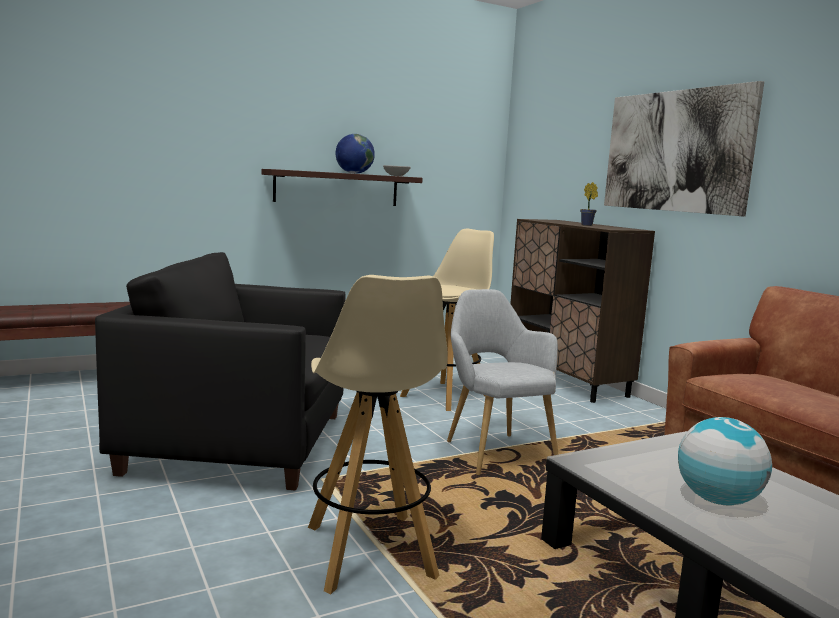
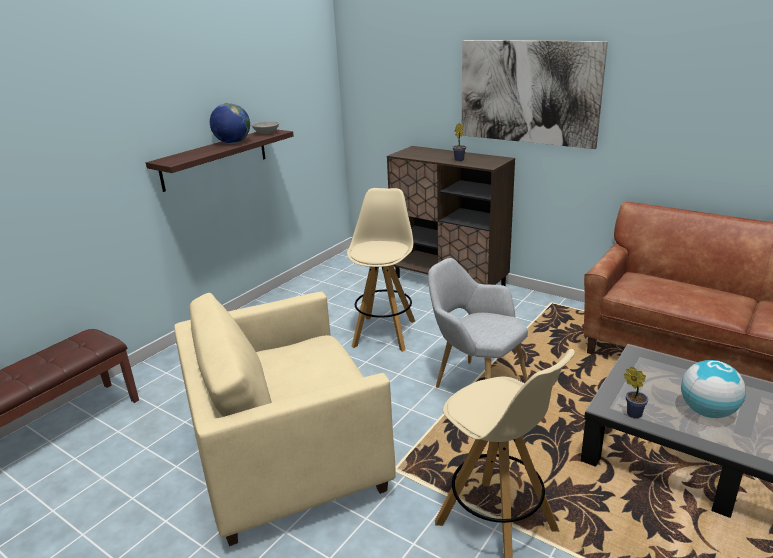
camera: 25 degrees left, 15 degrees up
(239, 443) = (289, 458): black armchair -> beige armchair
(605, 473) = (632, 413): none -> potted plant

